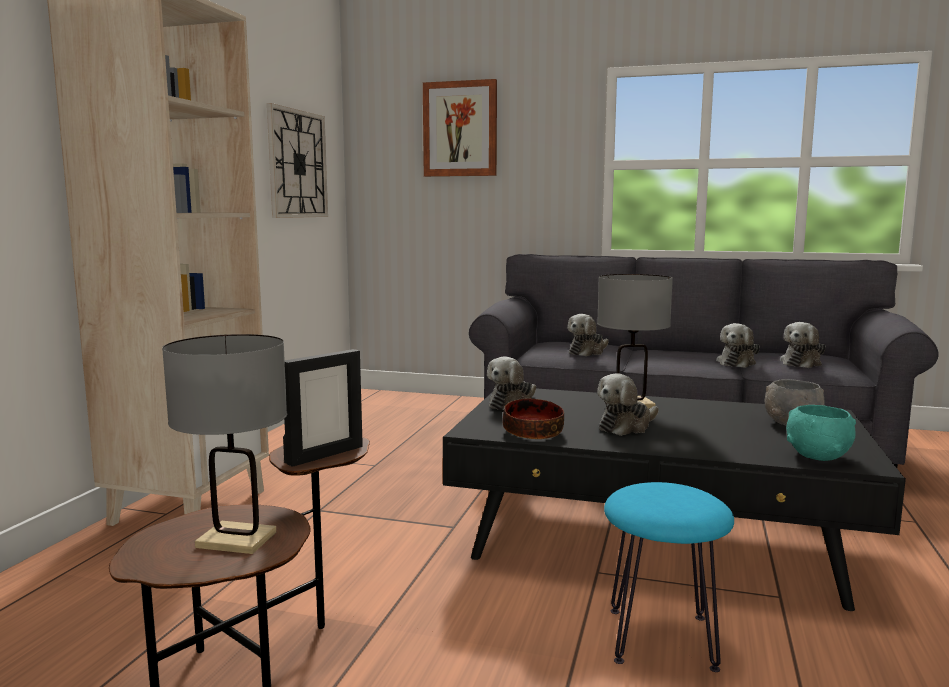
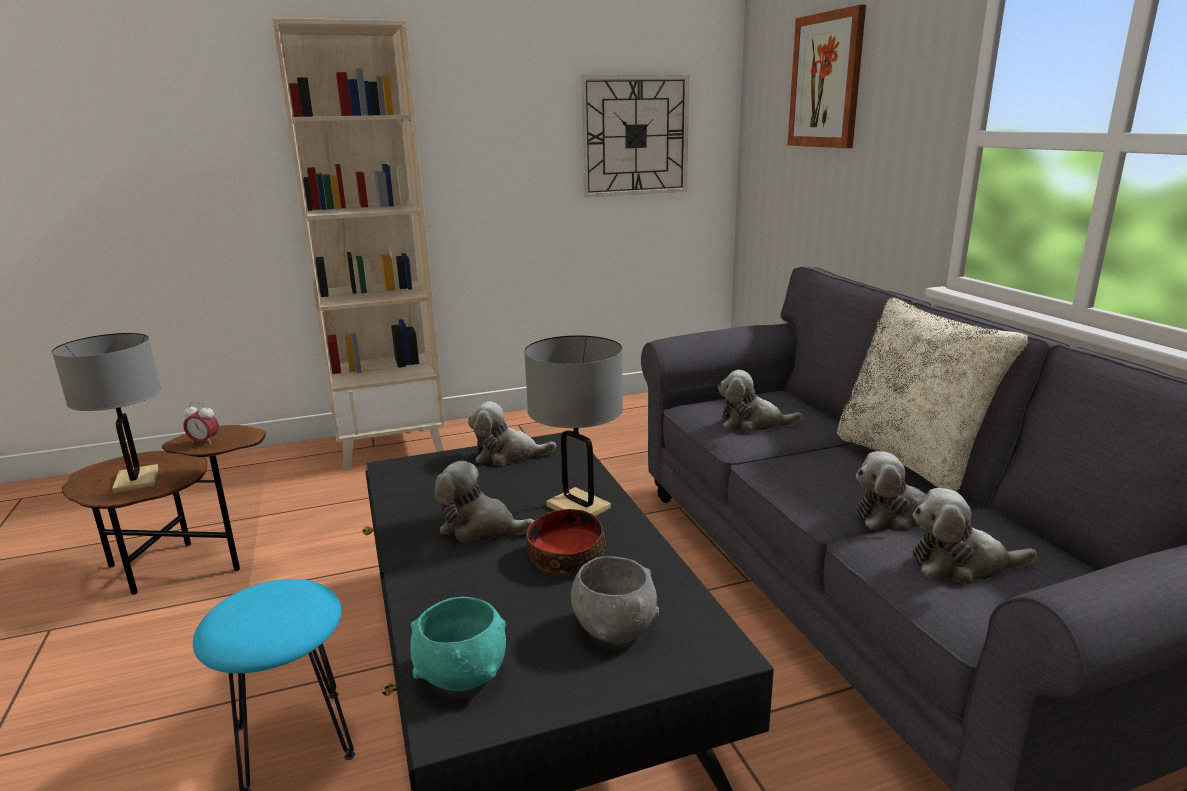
camera: 55 degrees right, 10 degrees up
(324, 454) = (204, 442): picture frame -> alarm clock
(532, 432) = (410, 491): bowl -> bowl (566, 557)
(680, 349) = (908, 463): none -> beige pillow

